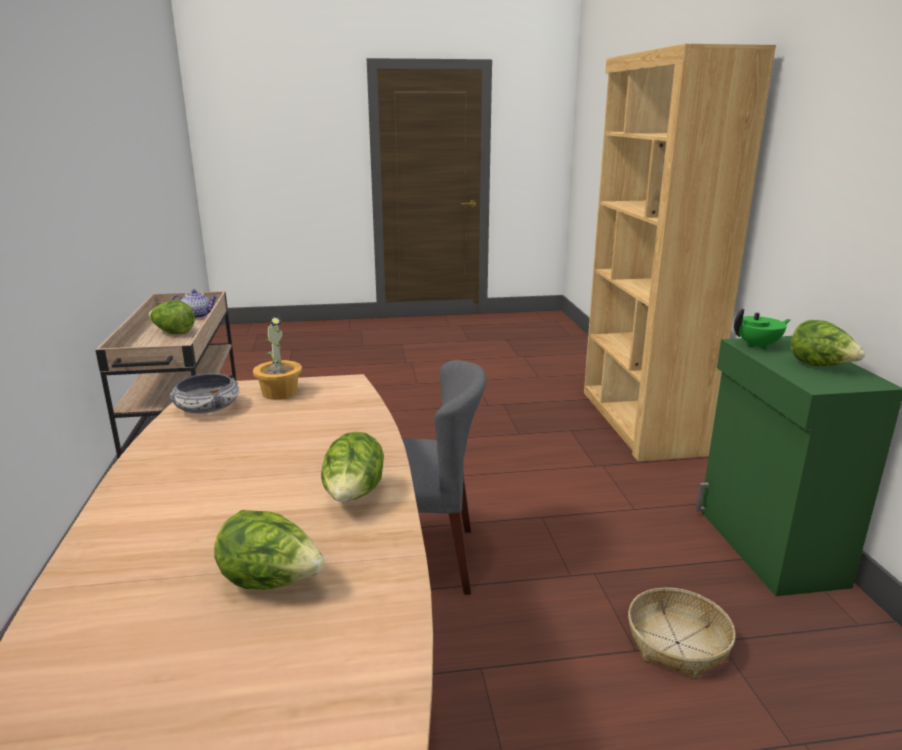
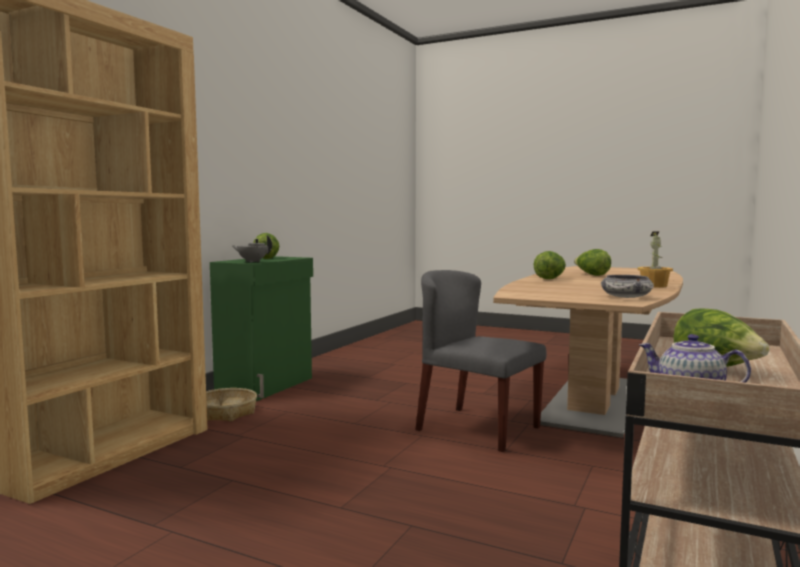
camera: 145 degrees left, 15 degrees down
(279, 392) = (568, 297): potted plant -> potted plant (654, 286)
(677, 643) = (385, 380): basket -> basket (225, 413)
(758, 346) = (252, 261): green teapot -> grey teapot

